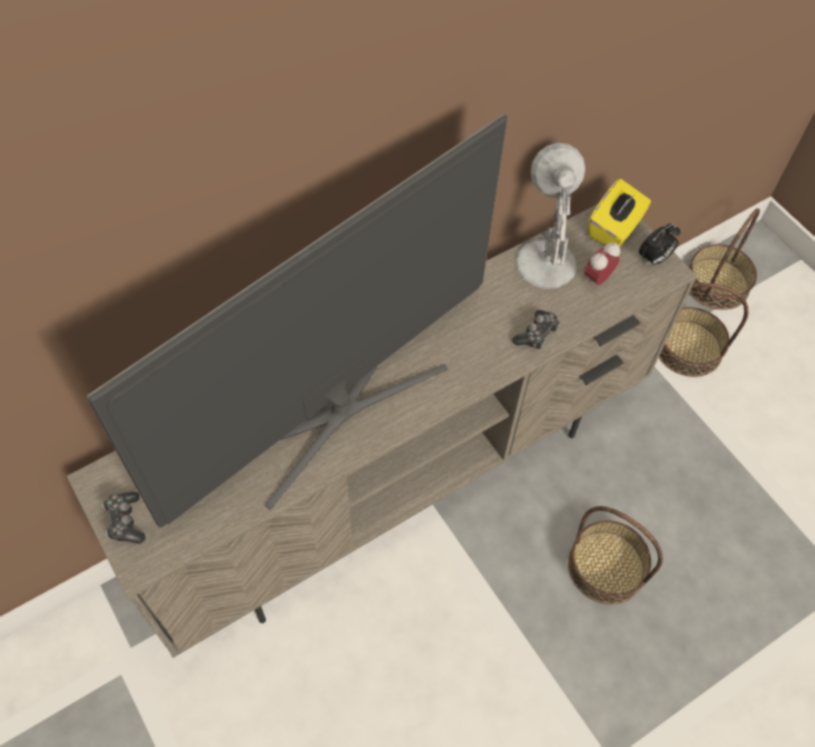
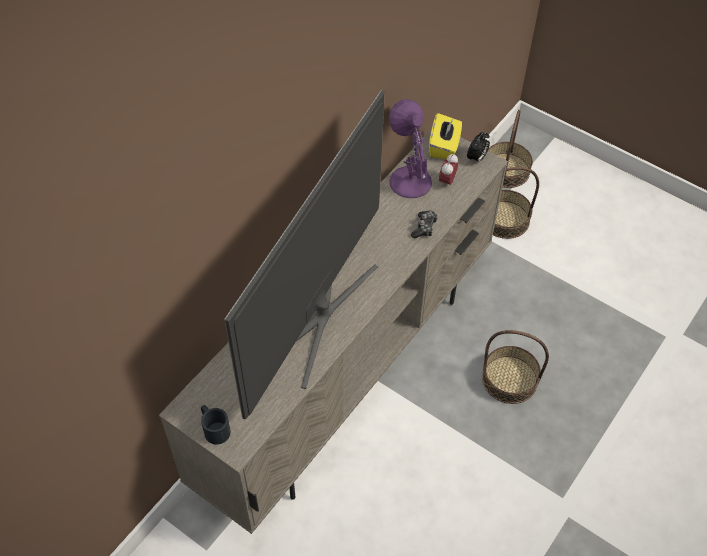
camera: 20 degrees left, 5 degrees down
(125, 521) = (214, 428): game controller -> black mug
(545, 260) = (409, 180): white table lamp -> purple table lamp

